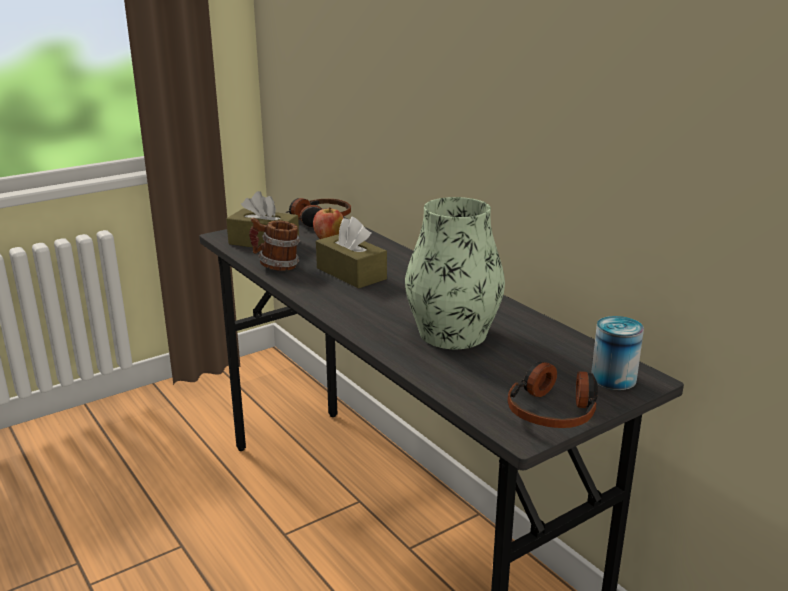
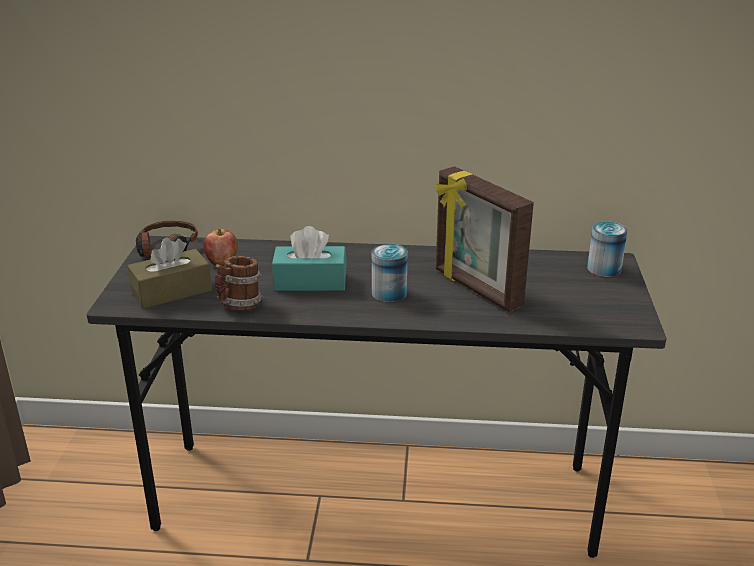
camera: 50 degrees left, 5 degrees up
(351, 273) = (310, 281): brown tissue box -> turquoise tissue box
(382, 304) = (389, 293): none -> can
(453, 334) = (476, 289): vase -> picture frame
(553, 410) = (620, 304): headphones -> none

